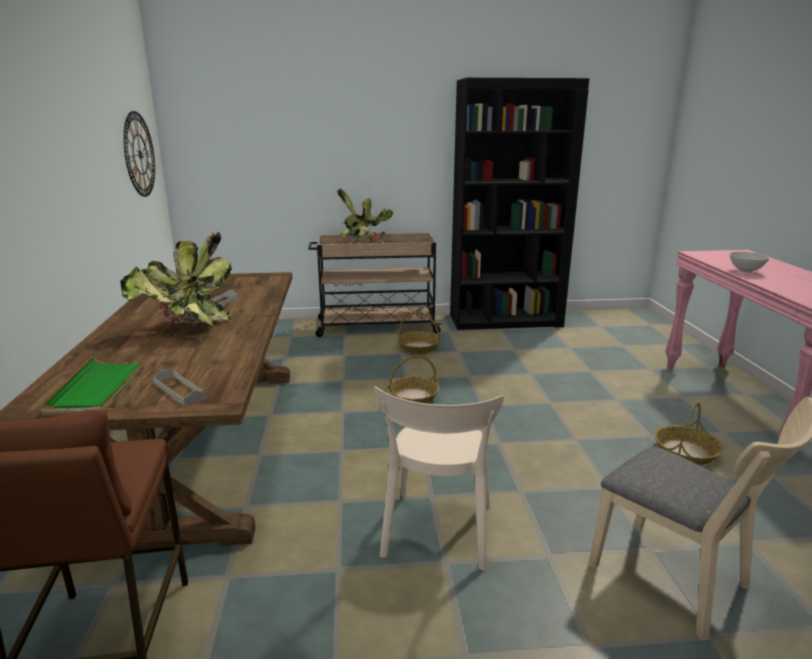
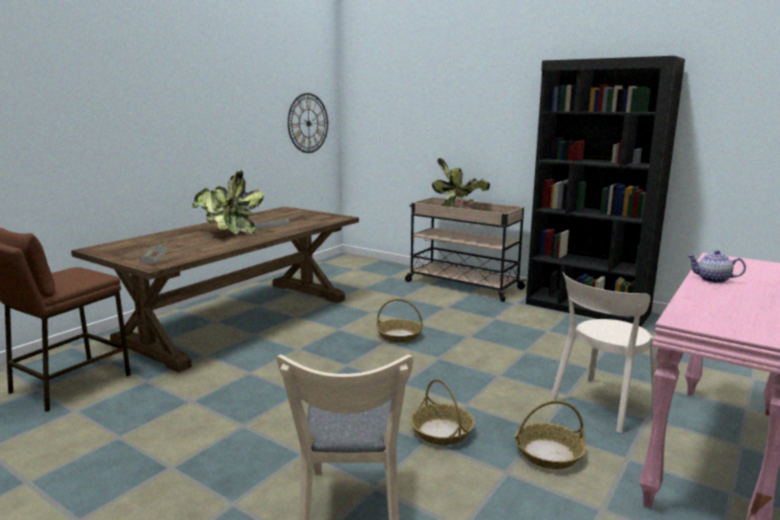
camera: 40 degrees right, 5 degrees down
(99, 387) = (132, 248): green tray -> none
(419, 347) = (467, 307): basket -> basket (442, 431)
(437, 534) = (265, 411): beige chair -> beige chair (600, 405)
(746, 271) = (712, 280): white bowl -> teapot

